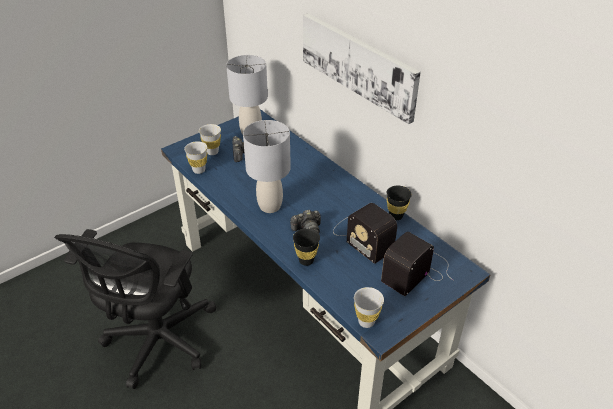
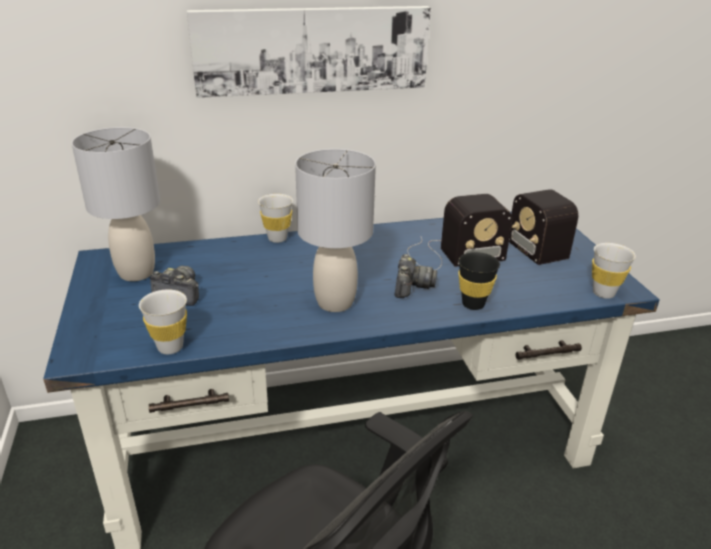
camera: 65 degrees left, 10 degrees down
(212, 152) = (136, 321): white cup -> white cup (277, 238)
(396, 216) = (429, 225): black cup -> none

